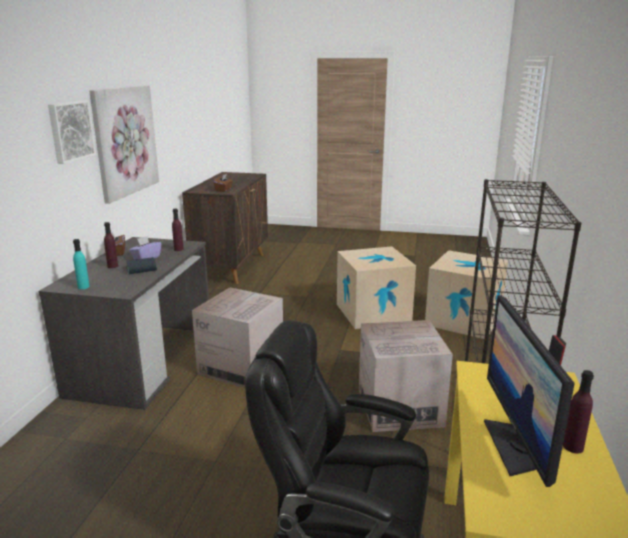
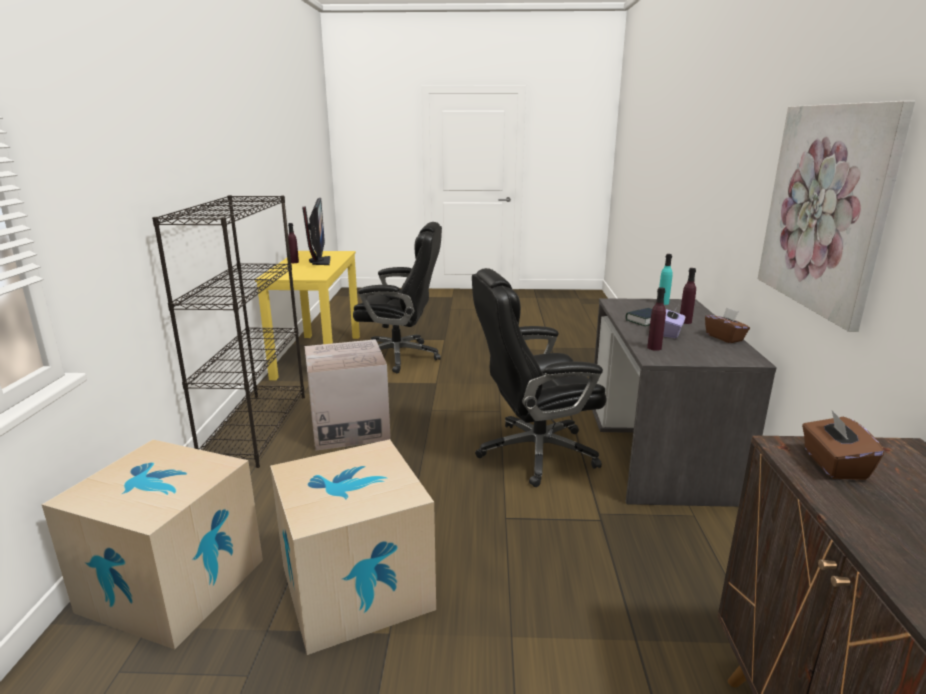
camera: 170 degrees right, 0 degrees up
(70, 131) = (762, 159): picture -> none
(241, 367) = (534, 453): cardboard box -> black office chair

